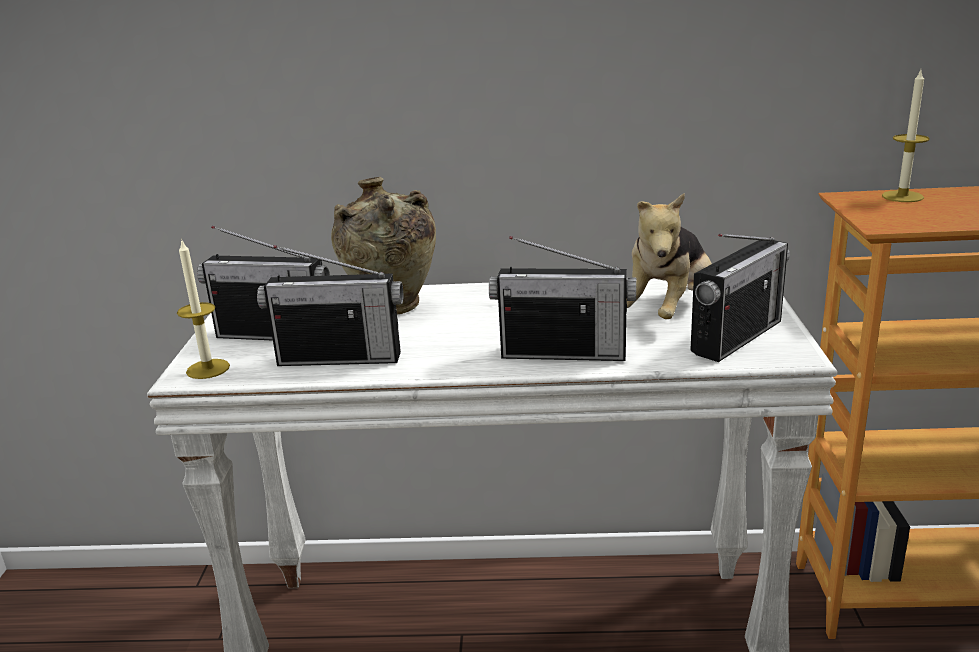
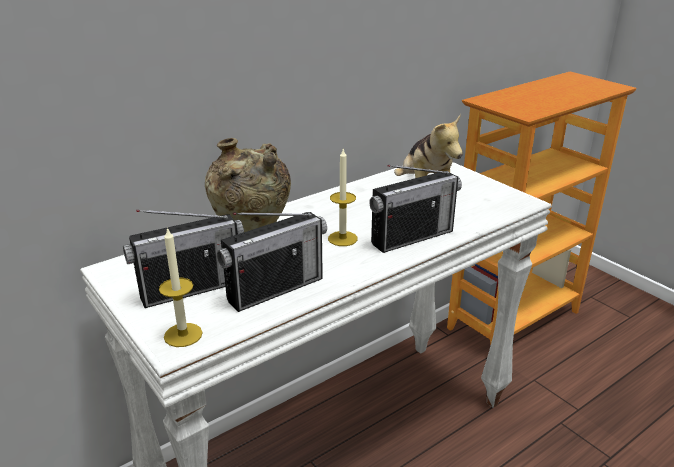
camera: 40 degrees left, 5 degrees up
(737, 337) = (483, 199): radio -> none
(902, 196) = (505, 95): candle -> candle (342, 238)

